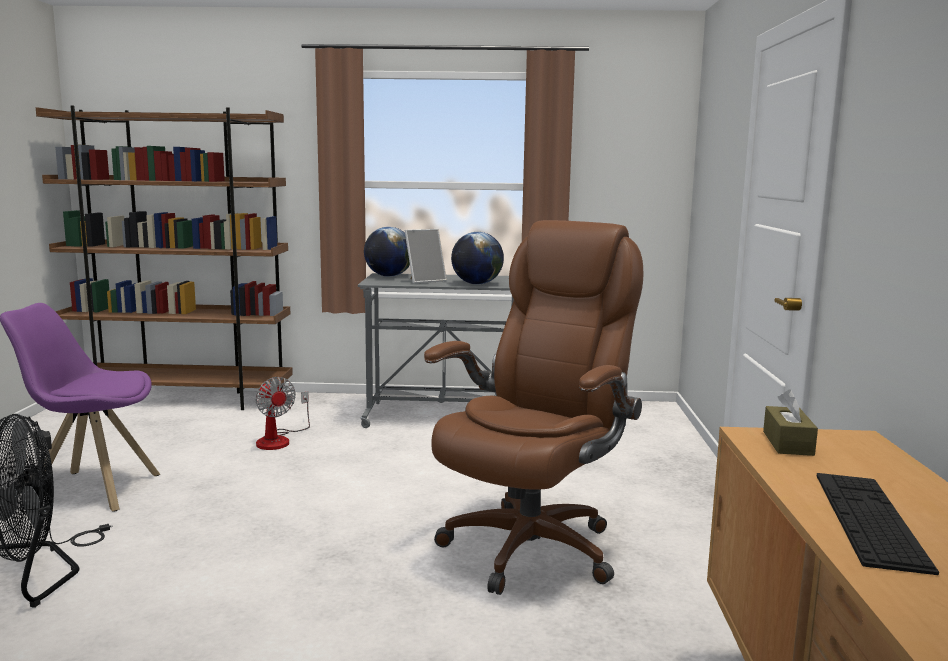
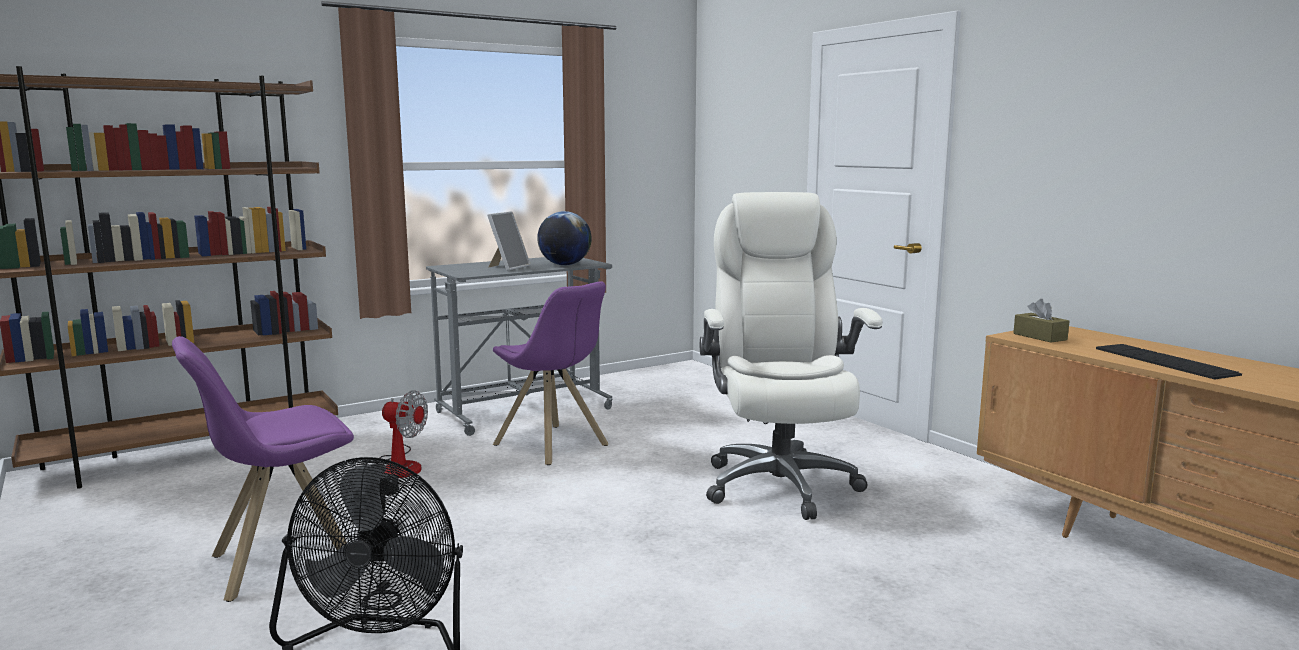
camera: 35 degrees left, 0 degrees up
(389, 276) = (456, 267): globe -> none
(408, 452) = (552, 445): none -> purple chair
(531, 548) = (779, 485): brown office chair -> white office chair

